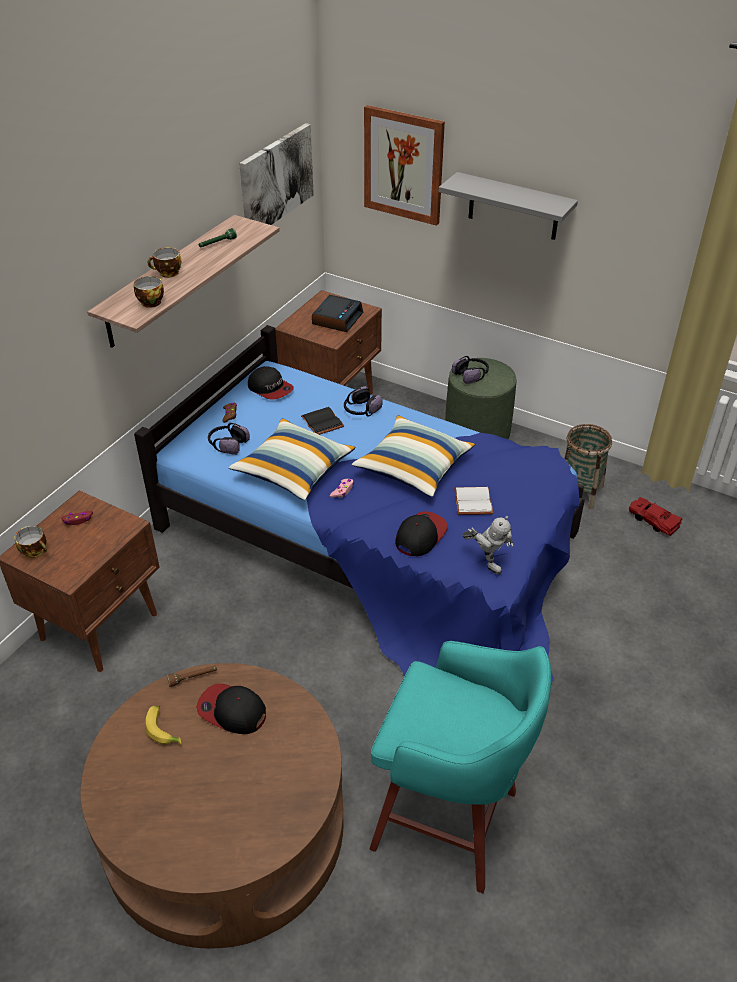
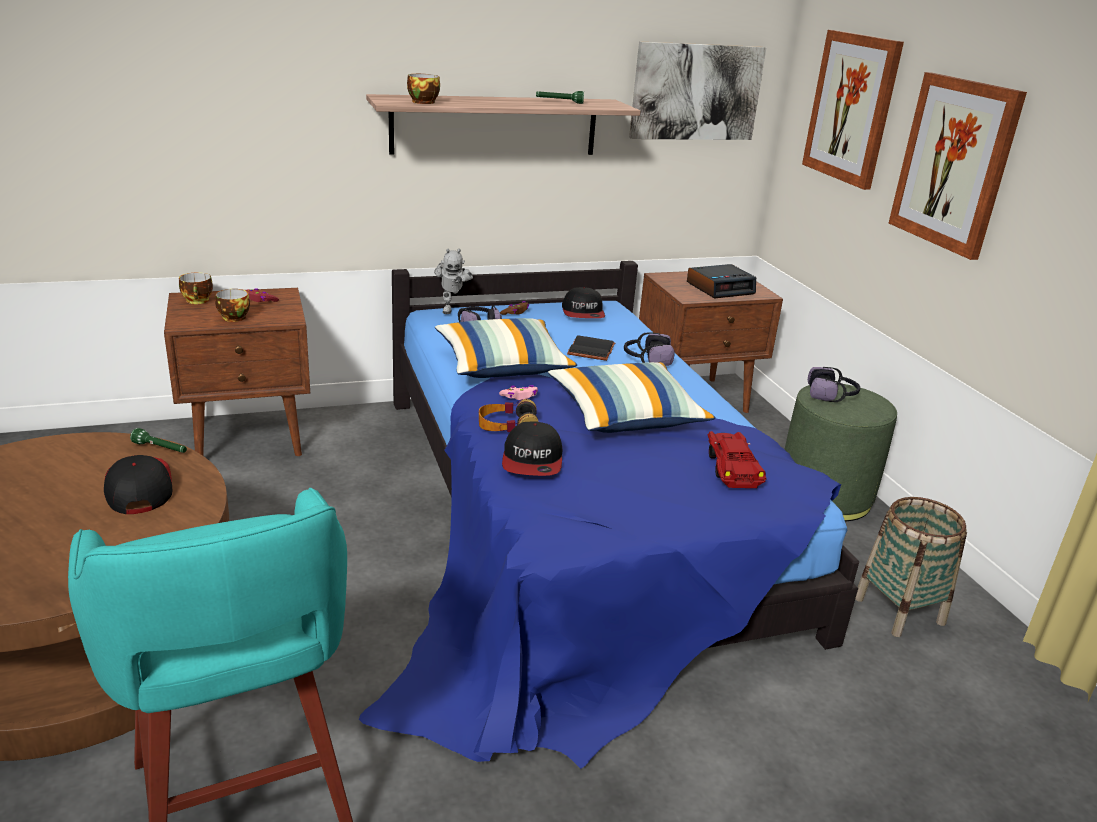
camera: 40 degrees right, 15 degrees down
(164, 729) = (72, 466): banana -> none
(167, 273) = (476, 99): cup -> cup (232, 317)
(193, 678) = (161, 449): brown flashlight -> green flashlight
(372, 519) = (507, 425): none -> headphones
(420, 535) = (532, 461): cap -> cap turned 105 degrees clockwise
(471, 501) = (641, 466): white book -> none
(486, 561) = (567, 518): toy robot -> toy robot (451, 309)
(513, 207) = (954, 164): grey shelf -> picture
(653, 520) = (983, 702): red toy car -> red toy car (732, 467)

